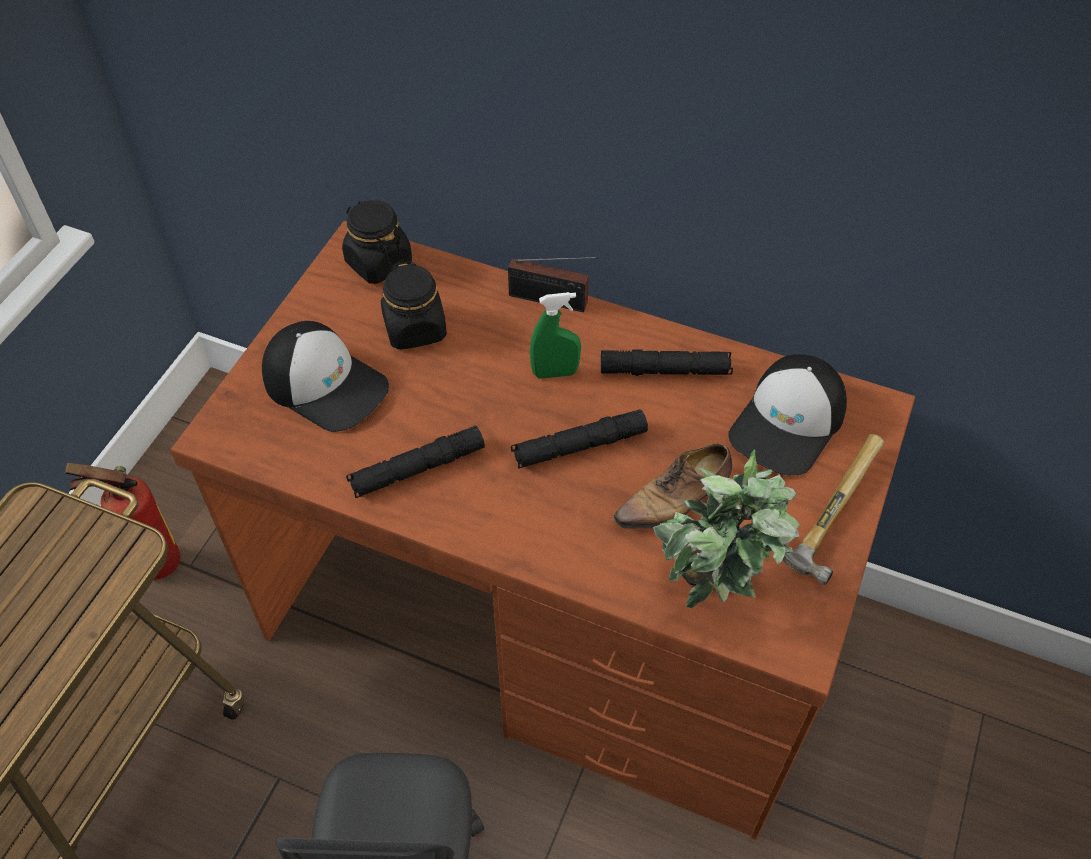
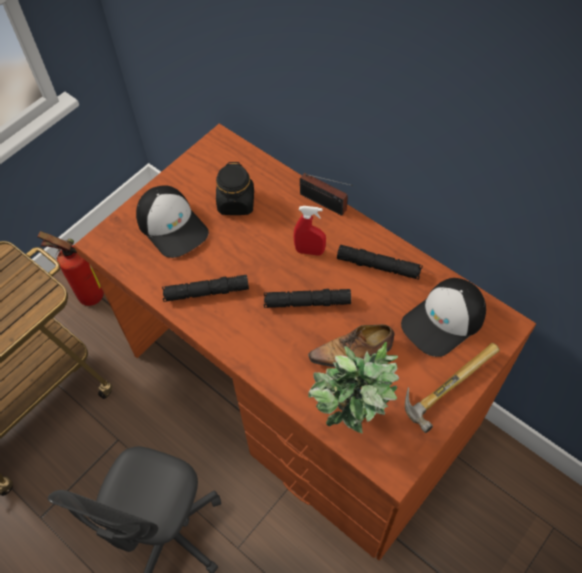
camera: 20 degrees right, 5 degrees up
(378, 263) = (229, 155): black jar -> none
(555, 373) = (309, 251): green spray bottle -> red spray bottle

